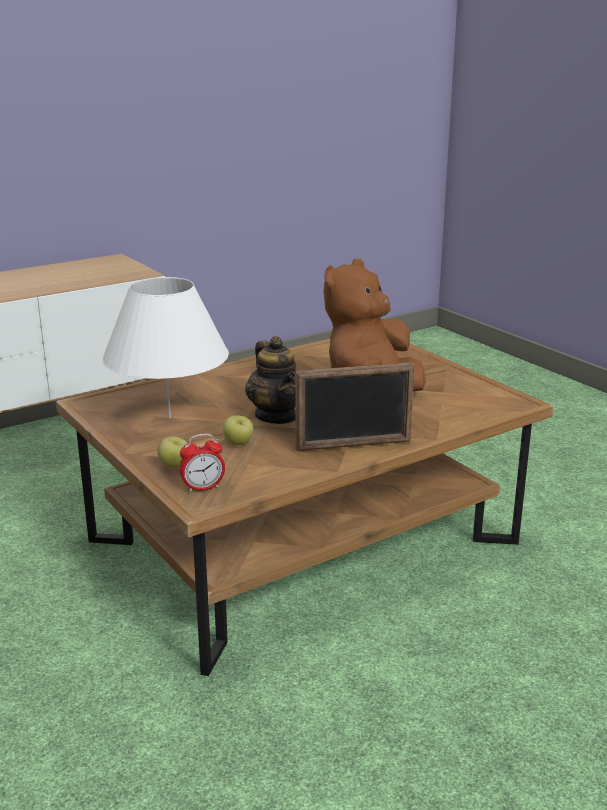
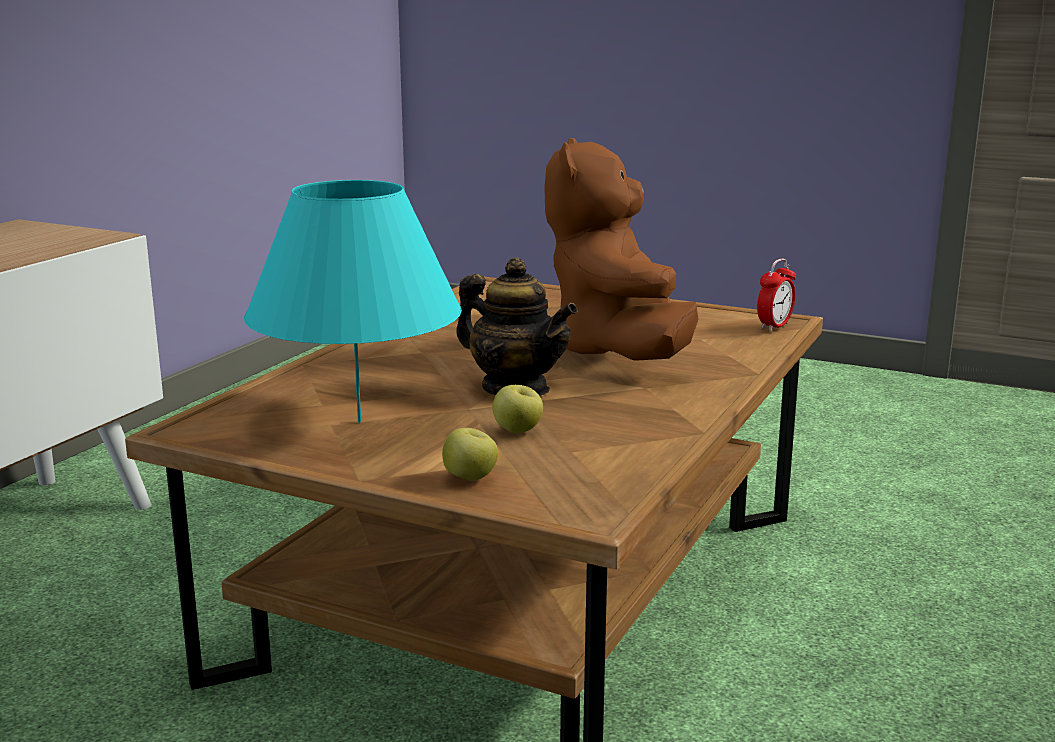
camera: 30 degrees left, 5 degrees down
(170, 417) = (359, 421): white table lamp -> turquoise table lamp
(203, 488) = (559, 495): alarm clock -> alarm clock (774, 326)
(353, 445) = (676, 400): picture frame -> none

